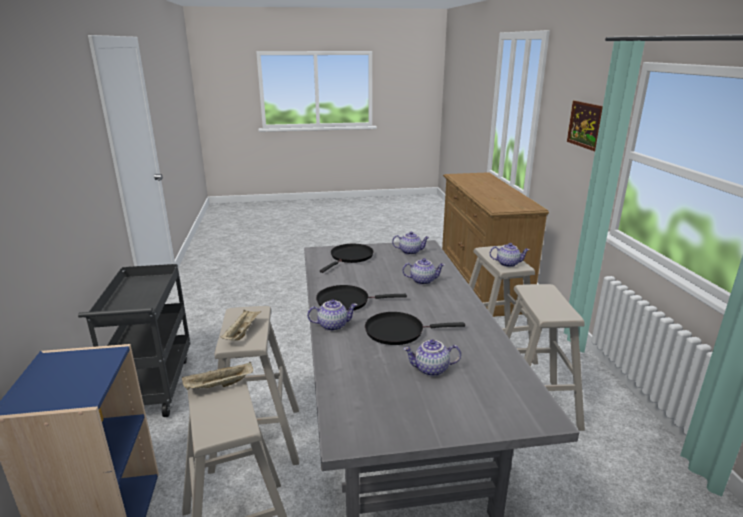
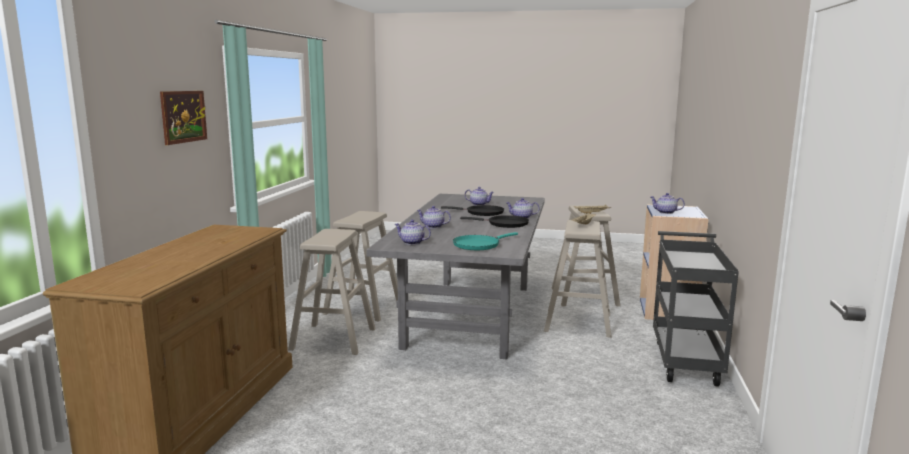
camera: 160 degrees left, 10 degrees down
(350, 257) = (478, 245): black frying pan -> turquoise frying pan
(508, 264) = (336, 232): teapot -> teapot (665, 212)

